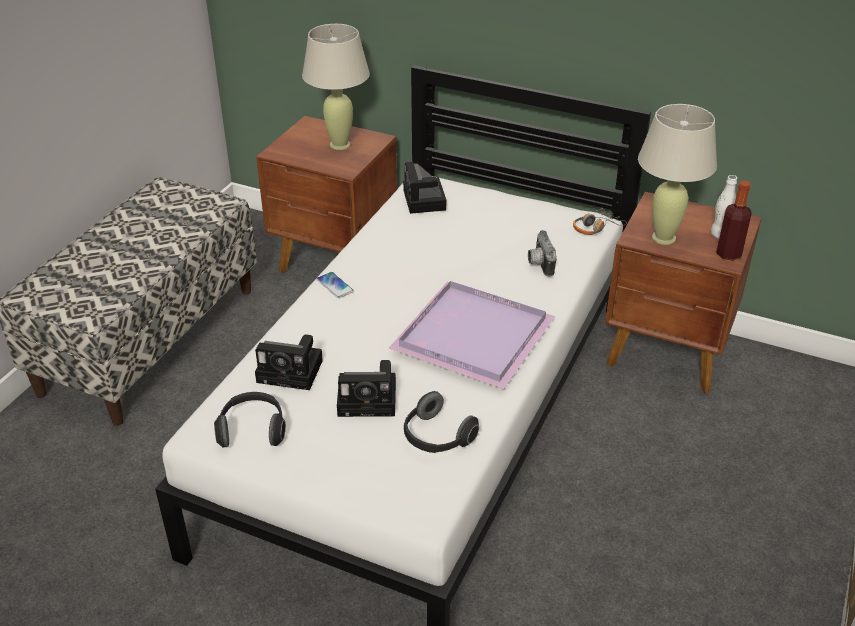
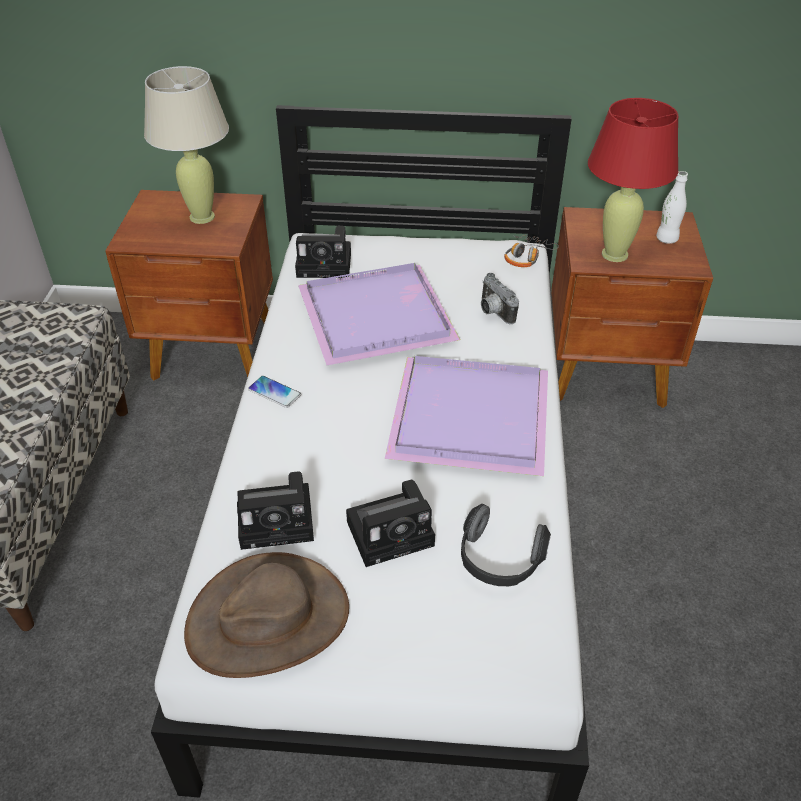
camera: 20 degrees left, 5 degrees up
(252, 430) = (268, 619): headphones -> brown hat
(425, 201) = (327, 265): camera -> camera turned 60 degrees counterclockwise
(443, 249) = (379, 317): none -> purple tray
(664, 238) = (615, 254): beige table lamp -> red table lamp
(729, 254) = (688, 258): bottle -> none

